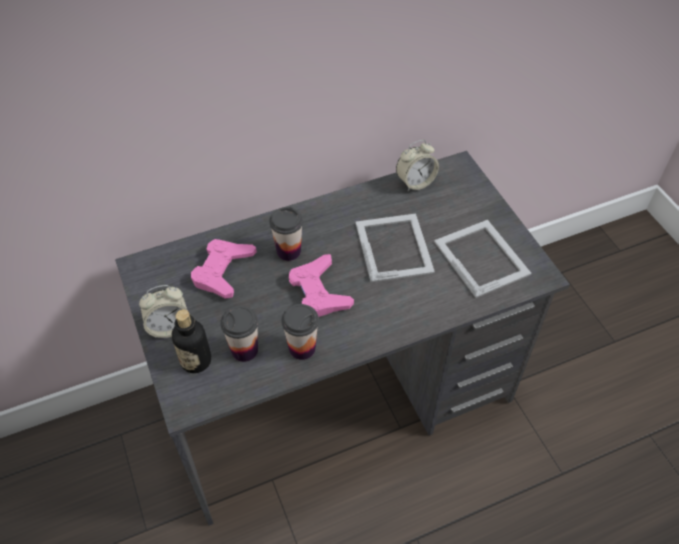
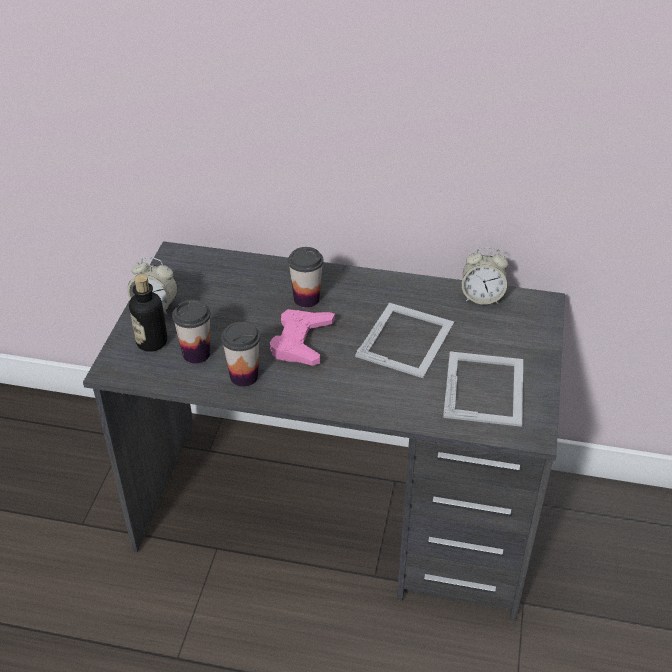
camera: 35 degrees right, 10 degrees down
(223, 271) = (237, 288): pink game controller -> none

